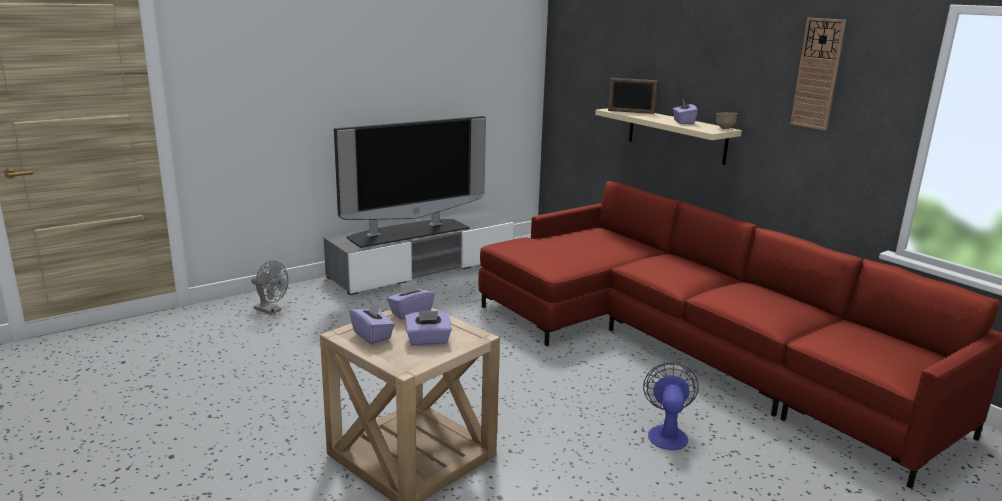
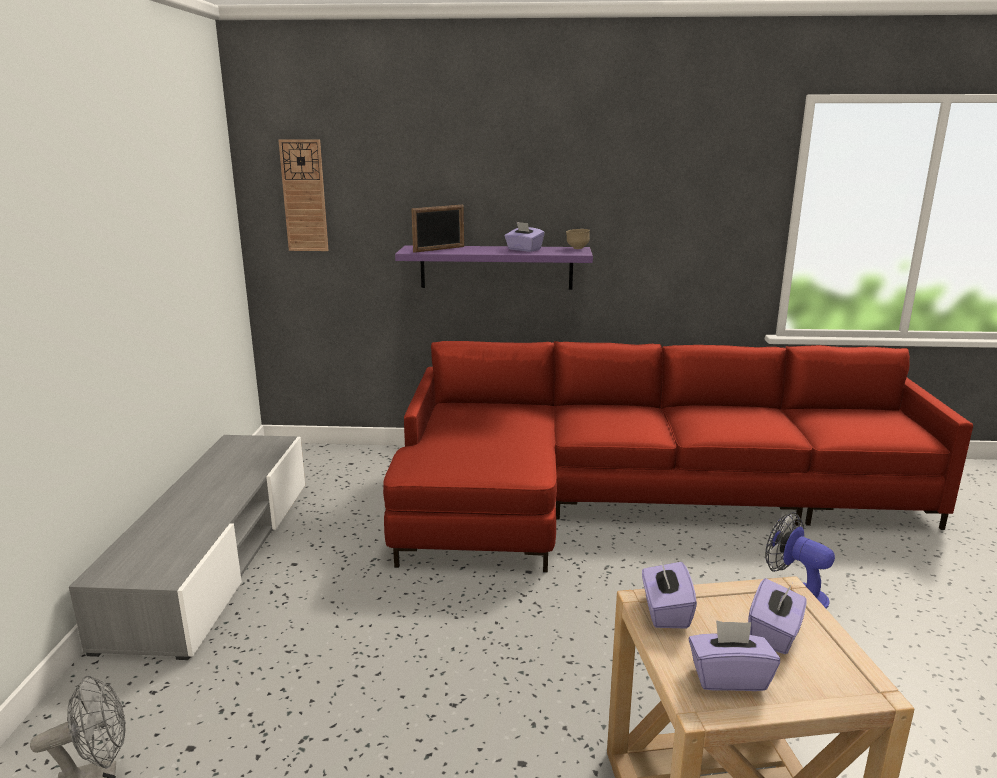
camera: 50 degrees left, 0 degrees up
(408, 232) = (197, 510): television -> none
(676, 135) = (496, 267): beige shelf -> purple shelf
(818, 74) = (677, 174): wall clock -> wall clock (304, 196)

